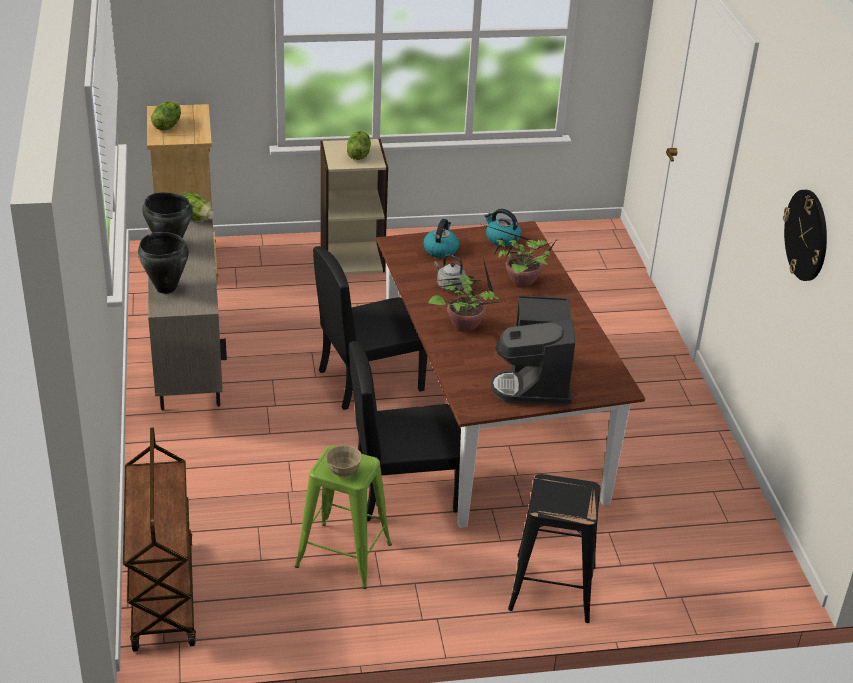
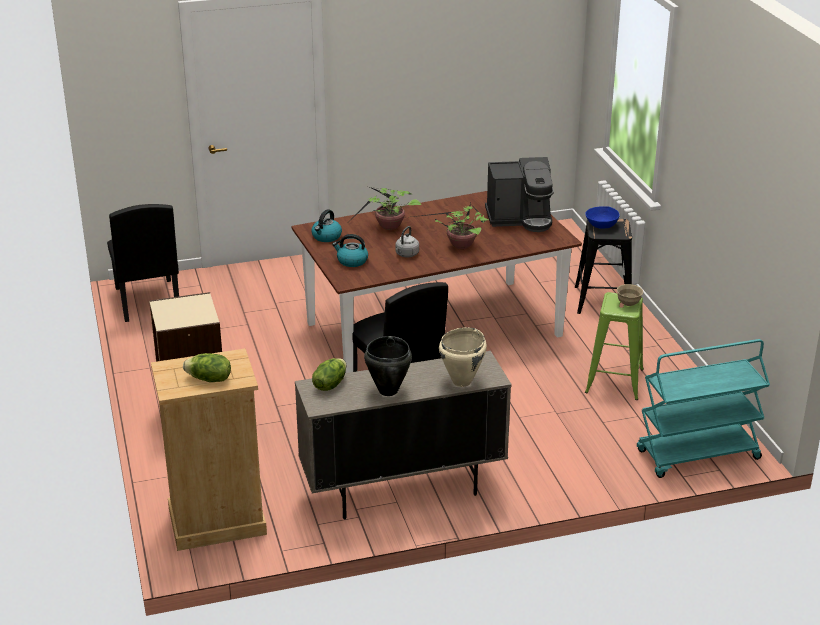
camera: 95 degrees left, 5 degrees down
(162, 594) = (697, 456): brown cart -> turquoise cart
(166, 288) = (462, 381): black cooking pot -> beige cooking pot
(358, 155) = (187, 308): lettuce -> none
(405, 490) = (531, 361): black chair -> black chair (147, 300)
(574, 492) = (601, 225): none -> blue bowl
(806, 235) = (457, 51): wall clock -> none

